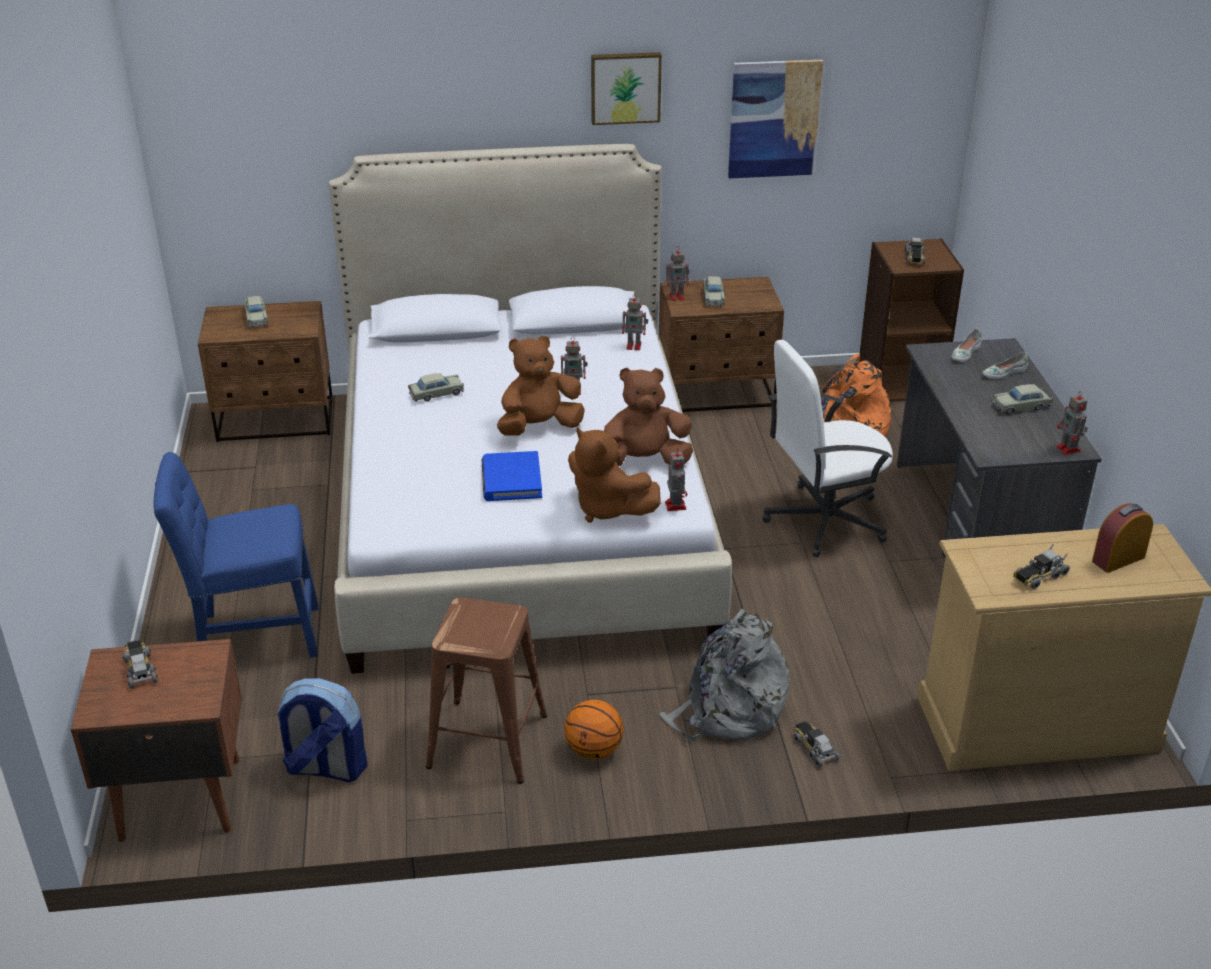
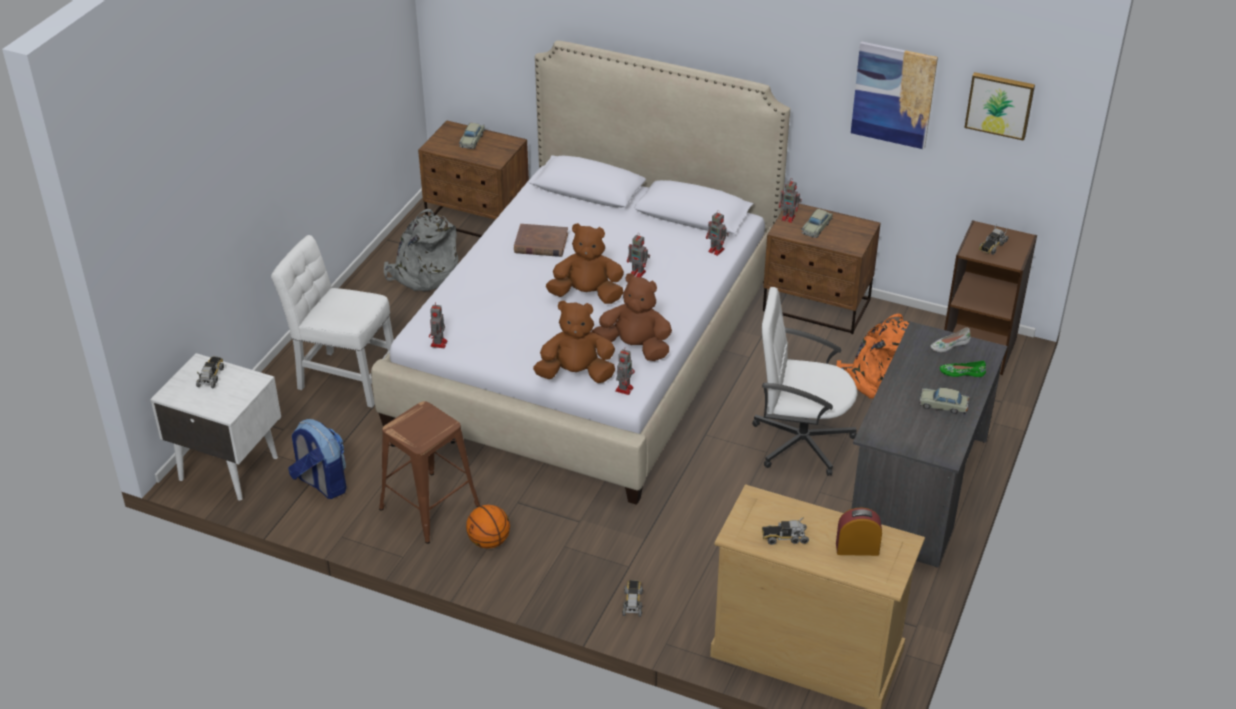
camera: 30 degrees right, 5 degrees up
(178, 798) = (227, 467): brown nightstand -> white nightstand
(252, 636) = (344, 378): blue chair -> white chair
(436, 393) = (541, 243): beige toy car -> brown book
(511, 480) = (531, 329): blue book -> none
(607, 508) = (576, 374): brown plush toy -> brown plush toy turned 105 degrees clockwise
(625, 87) = (770, 39): picture -> picture (1000, 104)
(728, 710) = (600, 552): grey backpack -> grey backpack (424, 274)
(1003, 372) = (962, 372): white shoe -> green shoe
(1068, 450) = (940, 454): toy robot -> toy robot (438, 344)

